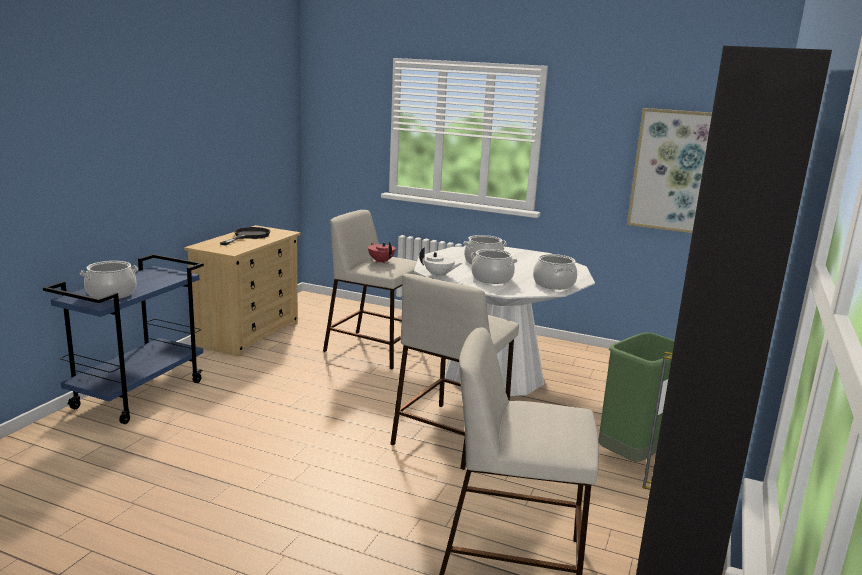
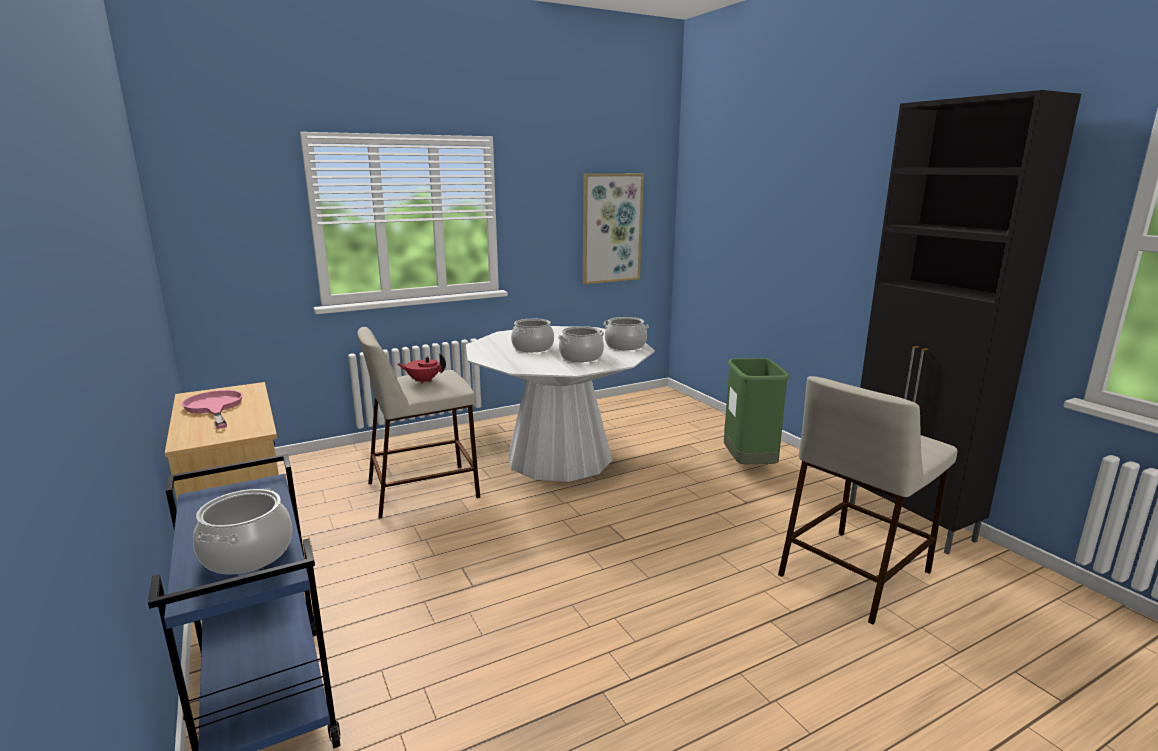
camera: 50 degrees left, 0 degrees up
(248, 236) = (214, 408): black frying pan -> pink frying pan
(438, 275) = (541, 369): white teapot -> none
(451, 433) = (638, 518): beige stool -> none

